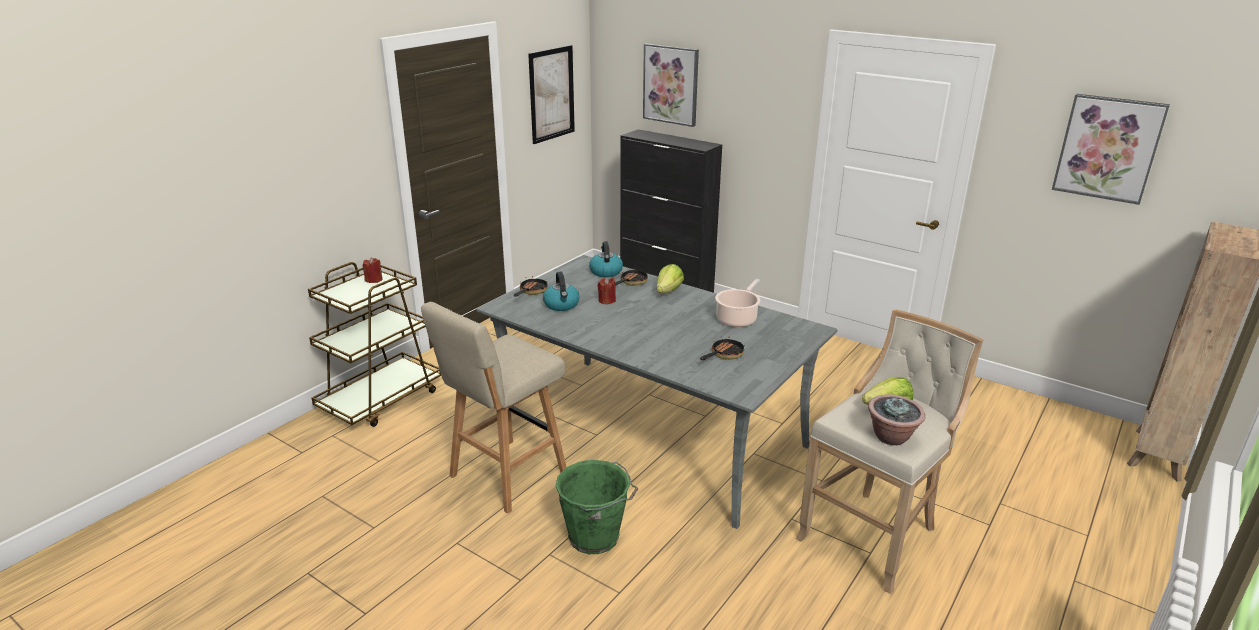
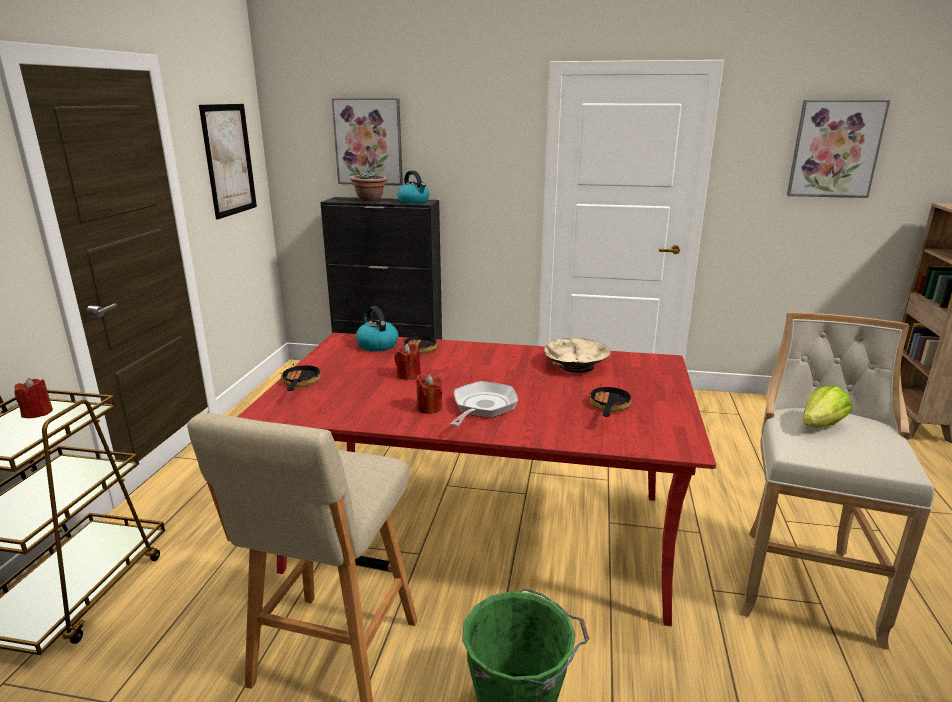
camera: 25 degrees left, 5 degrees down
(561, 305) = (355, 391): kettle -> kettle (414, 202)
(599, 327) = (429, 408): none -> red candle
(635, 335) = (482, 407): none -> frying pan
(649, 433) = (481, 533): grey dining table -> red dining table
(668, 291) = (470, 352): lettuce -> none
(737, 318) = (576, 365): cooking pot -> beige bowl
(891, 437) = (869, 457): potted plant -> potted plant (370, 200)

